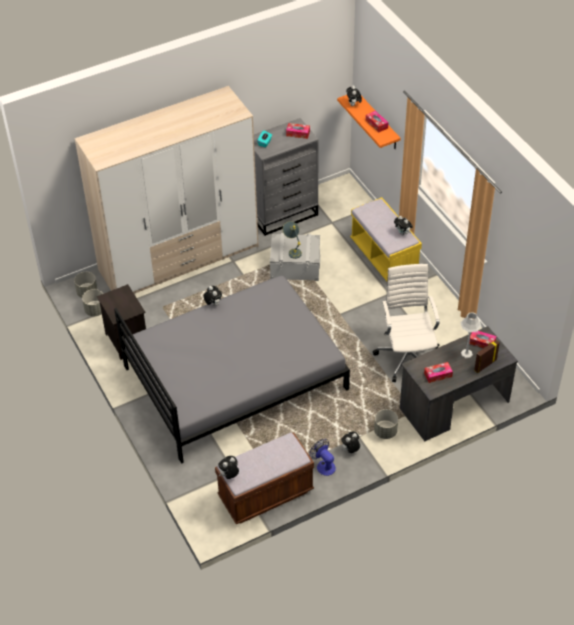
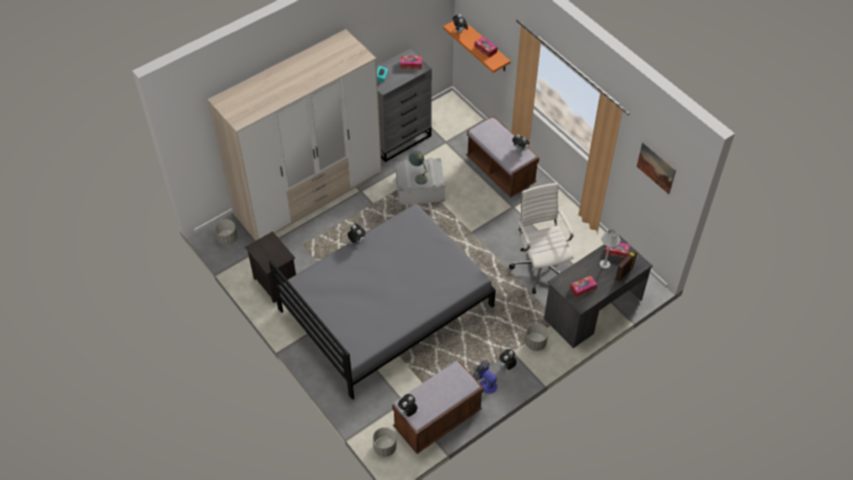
camera: 10 degrees left, 5 degrees up
(95, 310) = (239, 256): grey planter -> grey planter (384, 448)
(384, 257) = (500, 171): yellow bench -> brown bench
(527, 254) = (656, 168): none -> picture

